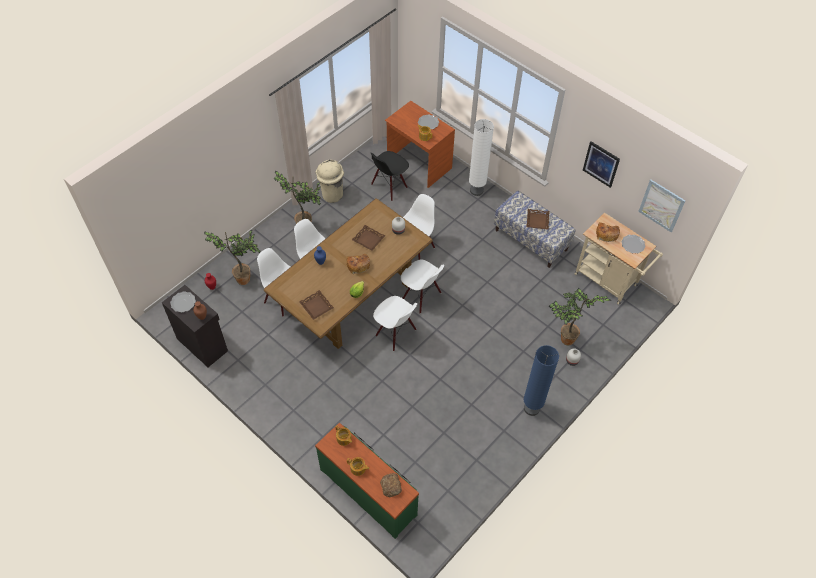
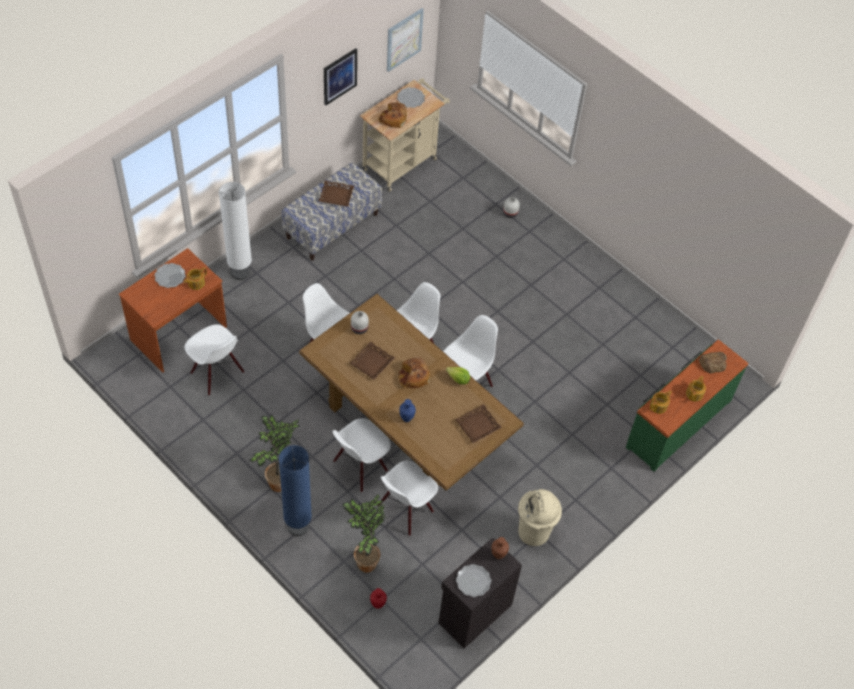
camera: 90 degrees left, 0 degrees up
(332, 195) = (222, 446): beige trash can -> beige trash can (534, 533)
(389, 186) = (216, 373): black chair -> white chair
(531, 408) = (571, 258): blue floor lamp -> blue floor lamp (298, 526)
(565, 340) = (482, 215): potted plant -> none

